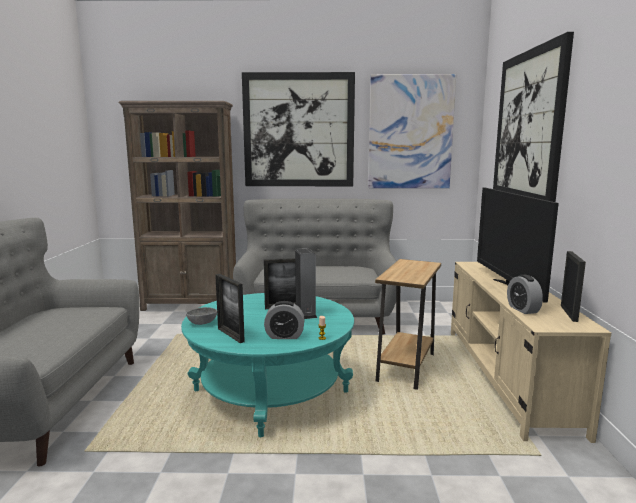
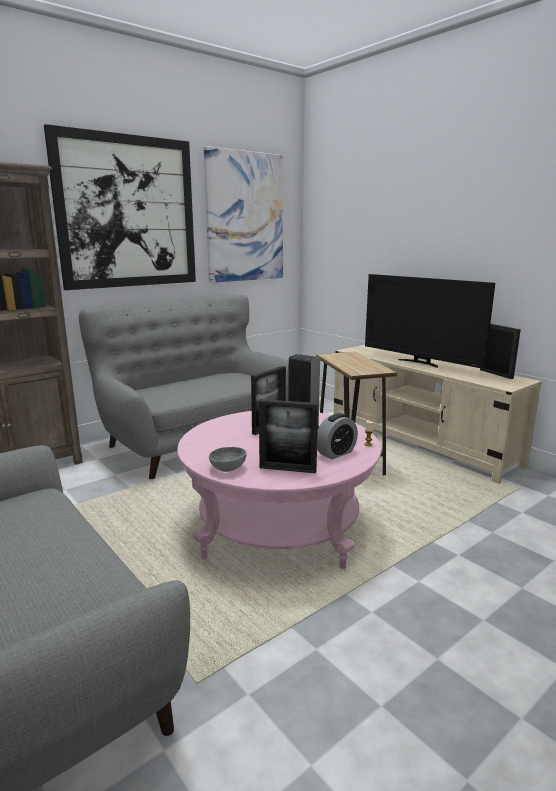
camera: 40 degrees left, 5 degrees up
(271, 391) = (279, 525): turquoise coffee table -> pink coffee table
(522, 309) = (469, 378): alarm clock -> none
(528, 126) = (395, 214): picture -> none

